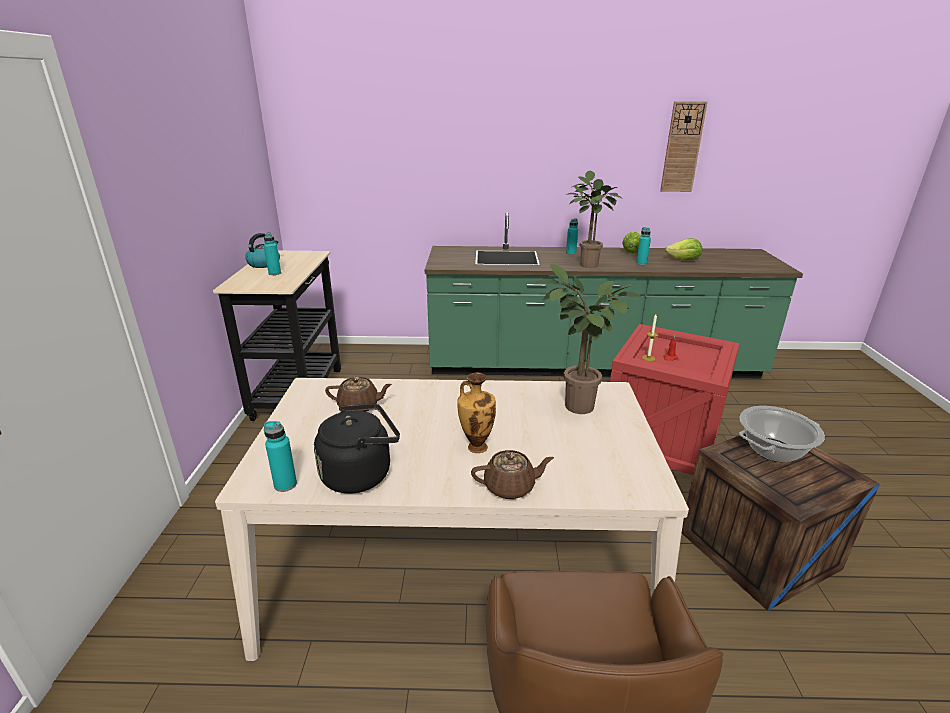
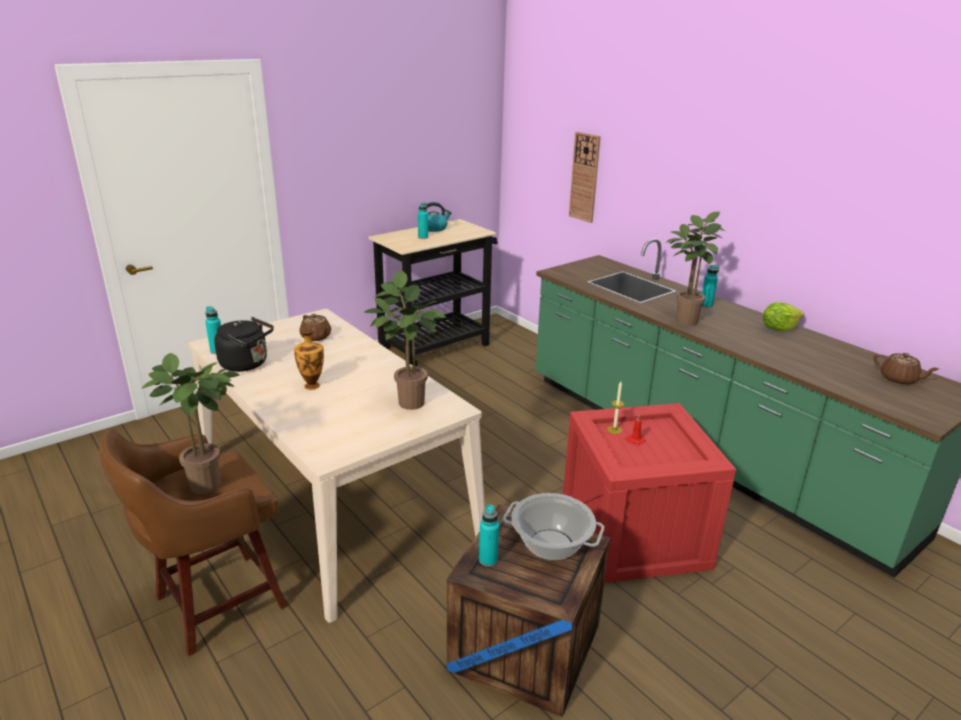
camera: 50 degrees right, 0 degrees up
(510, 487) = (279, 409): brown teapot -> brown teapot (899, 379)
(592, 618) = (211, 484): none -> potted plant
(641, 263) = (750, 341): turquoise bottle -> turquoise bottle (488, 560)
(682, 148) = (887, 210): wall clock -> wall clock (585, 177)
(683, 260) = (816, 359): lettuce -> none

